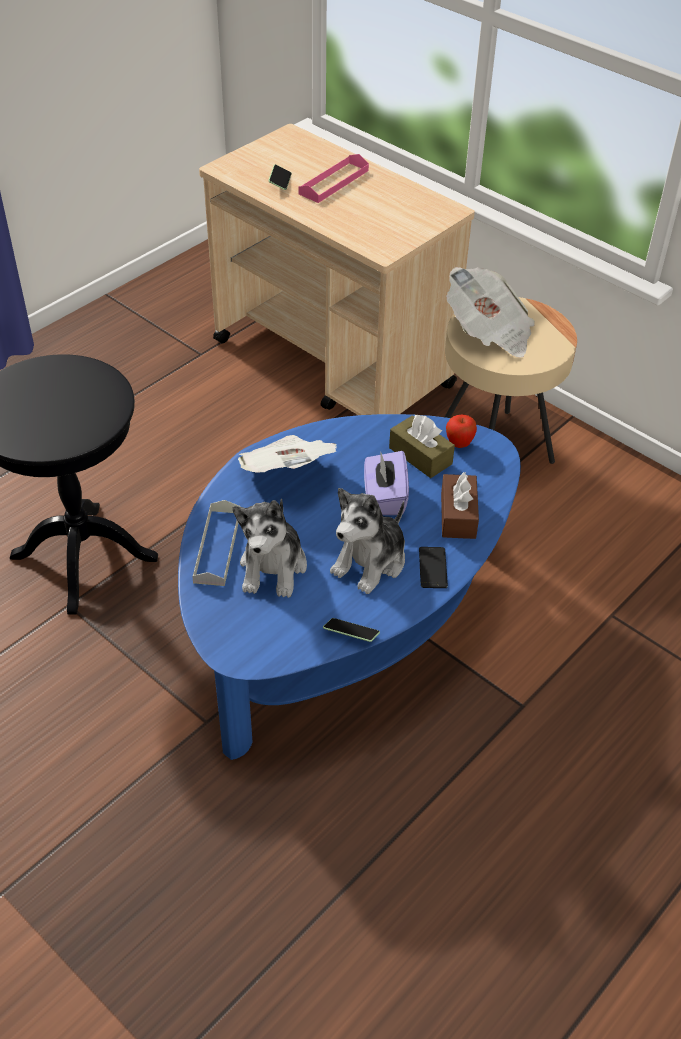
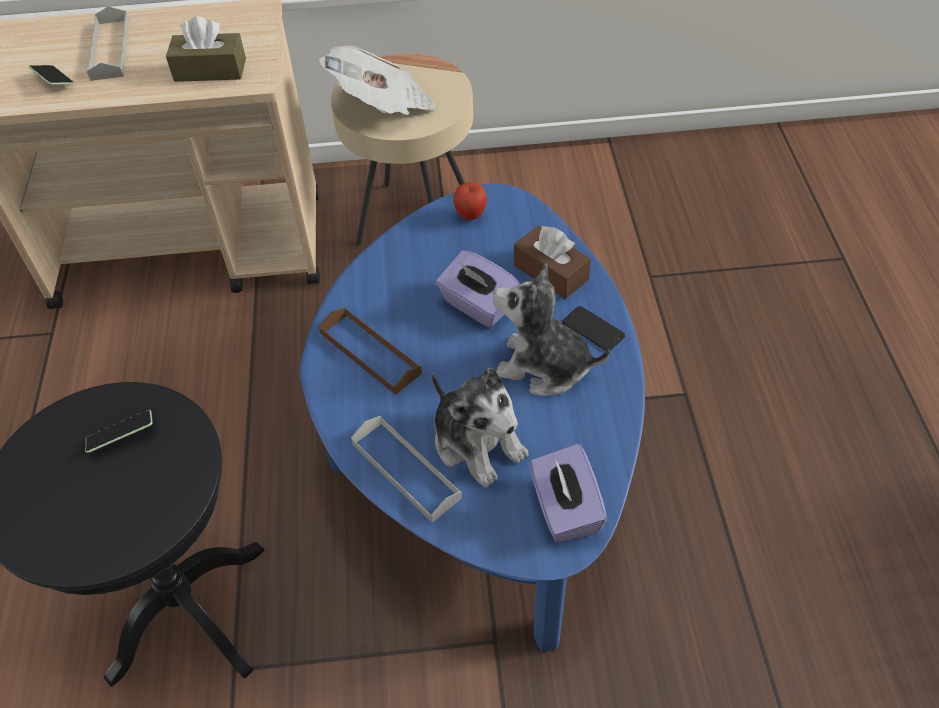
camera: 45 degrees left, 5 degrees up
(267, 641) = (564, 509): none -> purple tissue box
(287, 473) = (370, 353): newspaper -> brown tray
(334, 182) = (110, 49): pink tray -> grey tray
(351, 634) = (615, 439): phone -> phone (122, 436)
(370, 562) = (543, 366): plush toy -> plush toy turned 120 degrees clockwise
(420, 456) = (455, 249): brown tissue box -> brown tissue box (210, 70)

